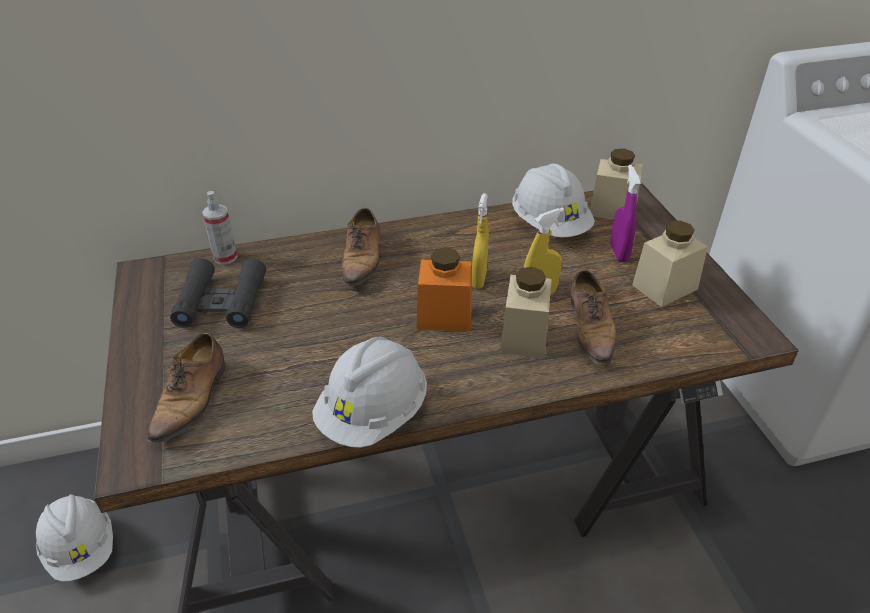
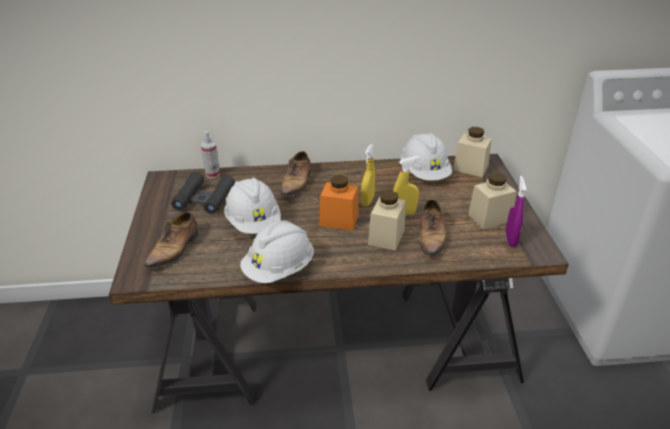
camera: 10 degrees right, 5 degrees down
(81, 549) = (104, 353): white hard hat -> white hard hat (254, 223)
(618, 253) = (465, 194): purple spray bottle -> purple spray bottle (510, 240)

